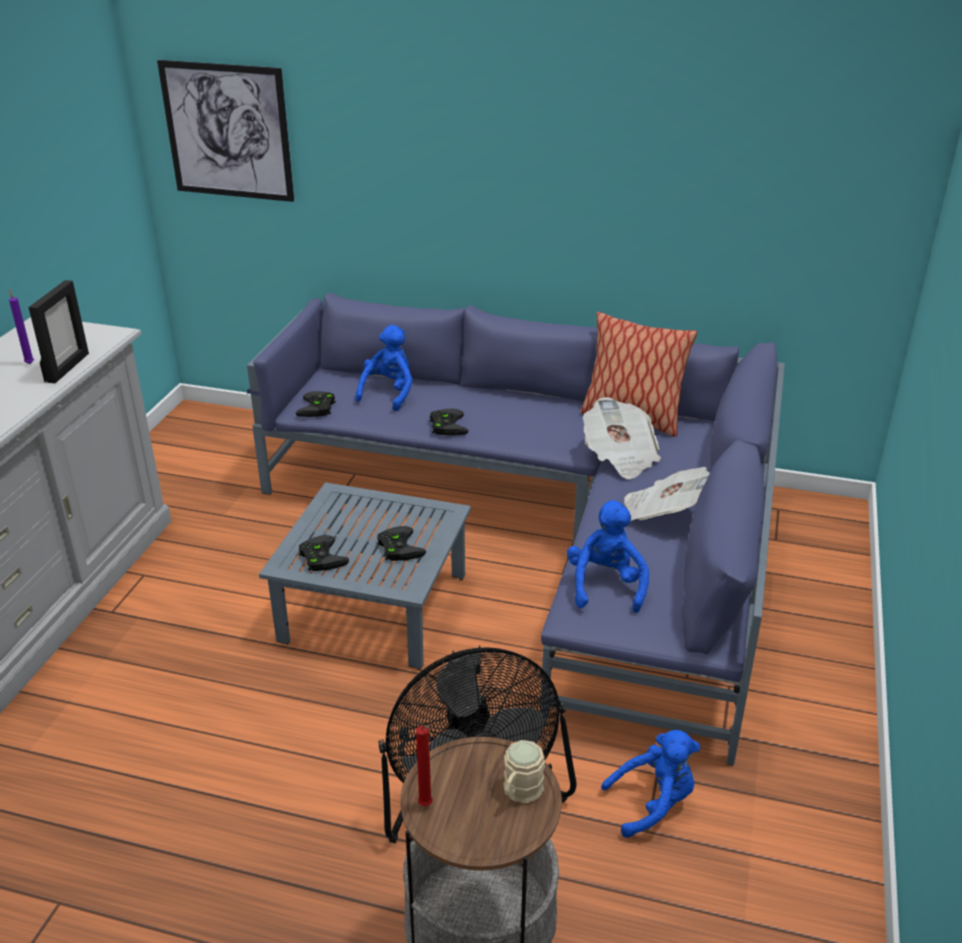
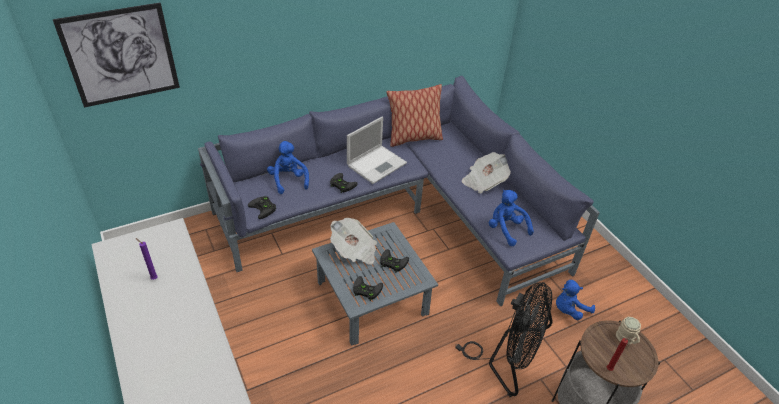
camera: 45 degrees left, 10 degrees up
(67, 367) = (184, 267): picture frame -> none
(530, 424) = (377, 164): none -> laptop
(620, 457) = (435, 162): newspaper -> newspaper (354, 250)
(653, 803) = (569, 309): blue plush toy -> blue plush toy turned 150 degrees counterclockwise

